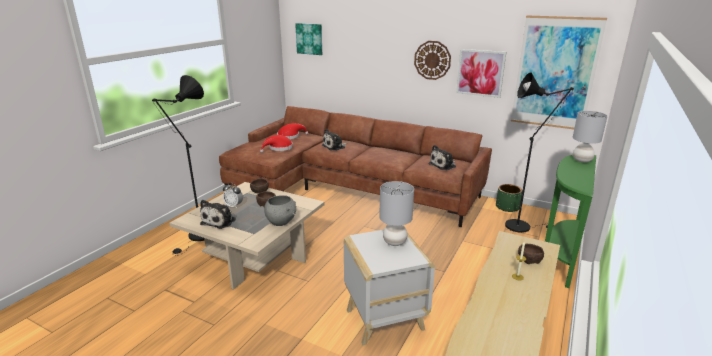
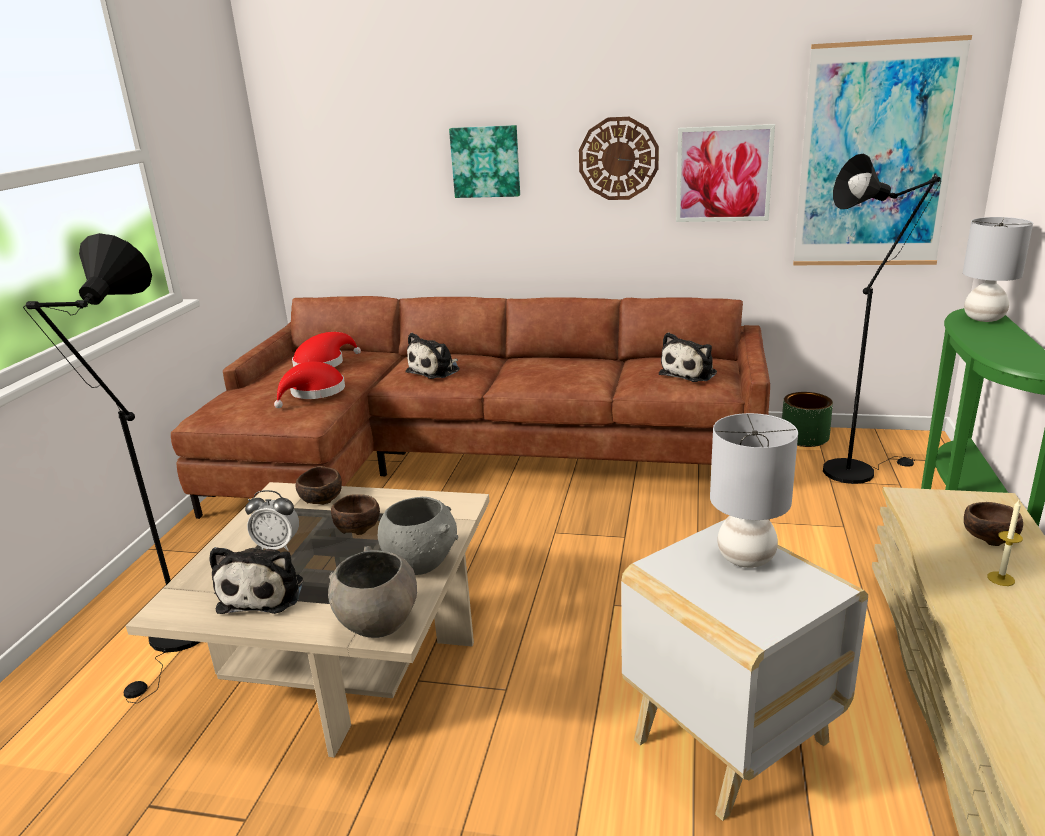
camera: 15 degrees left, 0 degrees up
(252, 240) = (378, 624): none -> grey bowl
(309, 39) = (329, 141): picture -> picture (486, 161)

